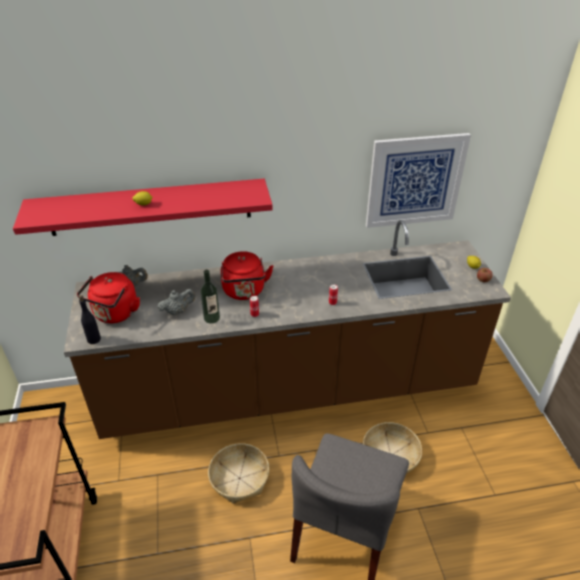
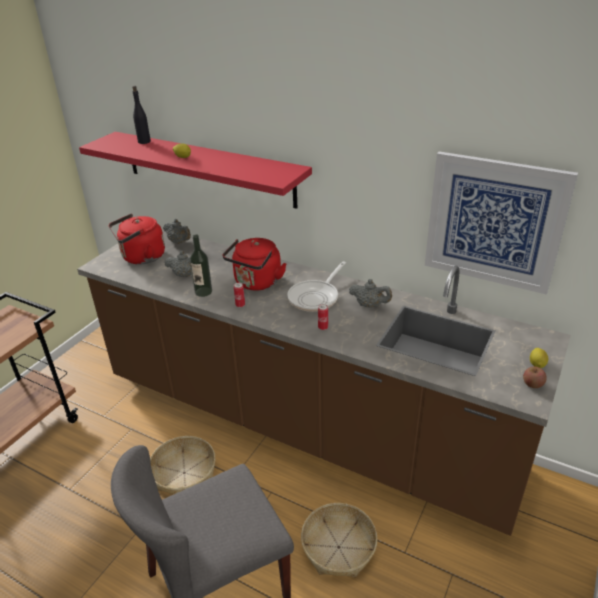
camera: 40 degrees right, 5 degrees down
(93, 339) = (105, 269): black bottle -> black bottle (144, 141)
(301, 283) = (316, 297): none -> frying pan
(342, 272) = (369, 305): none -> grey teapot

